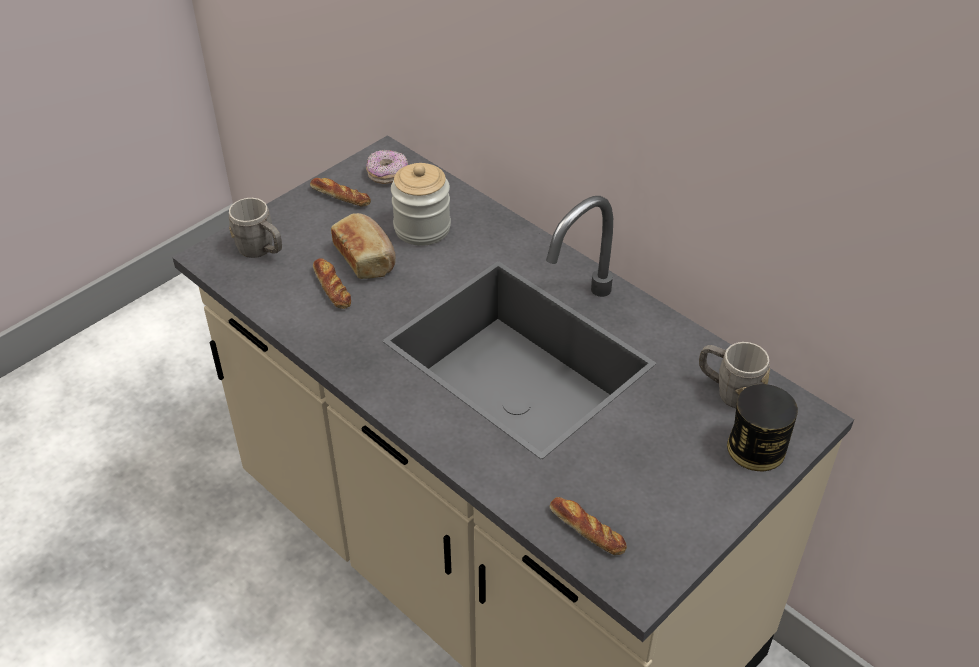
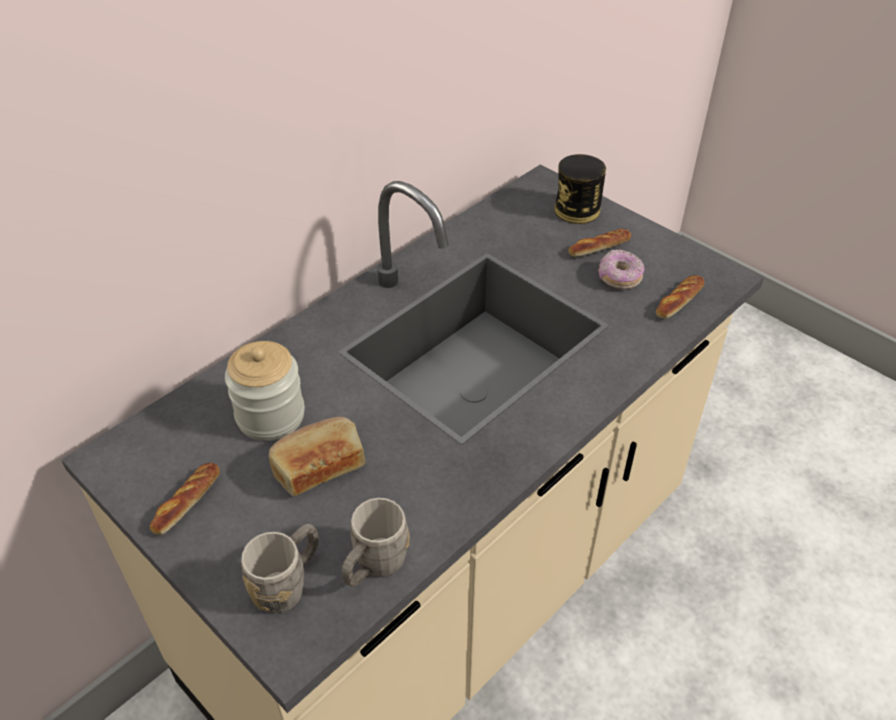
camera: 90 degrees left, 0 degrees up
(332, 287) = (370, 497): bread -> bread (599, 247)
(387, 174) = (152, 454): donut -> donut (619, 278)
(728, 391) = (517, 217): grey mug -> grey mug (374, 566)

